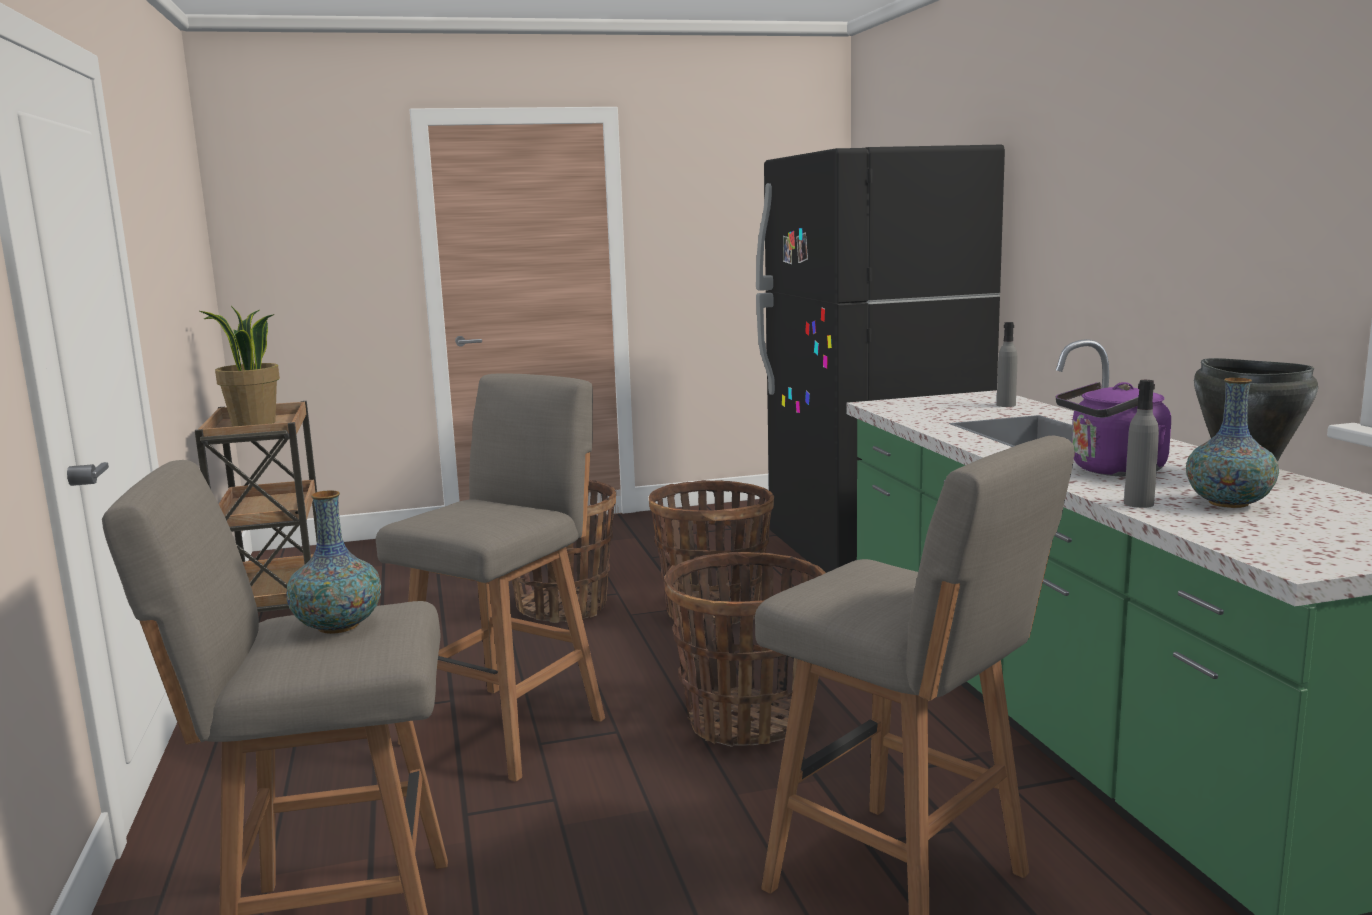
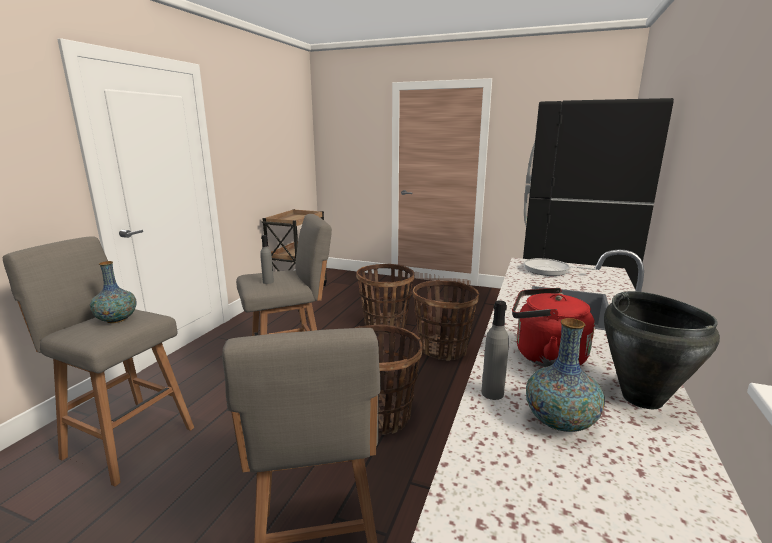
camera: 35 degrees right, 5 degrees up
(253, 423) = (296, 218): potted plant -> none
(928, 406) = (549, 270): none -> frying pan
(1006, 405) = (601, 281): grey bottle -> grey bottle (268, 282)
(1112, 471) = (544, 356): purple kettle -> red kettle

